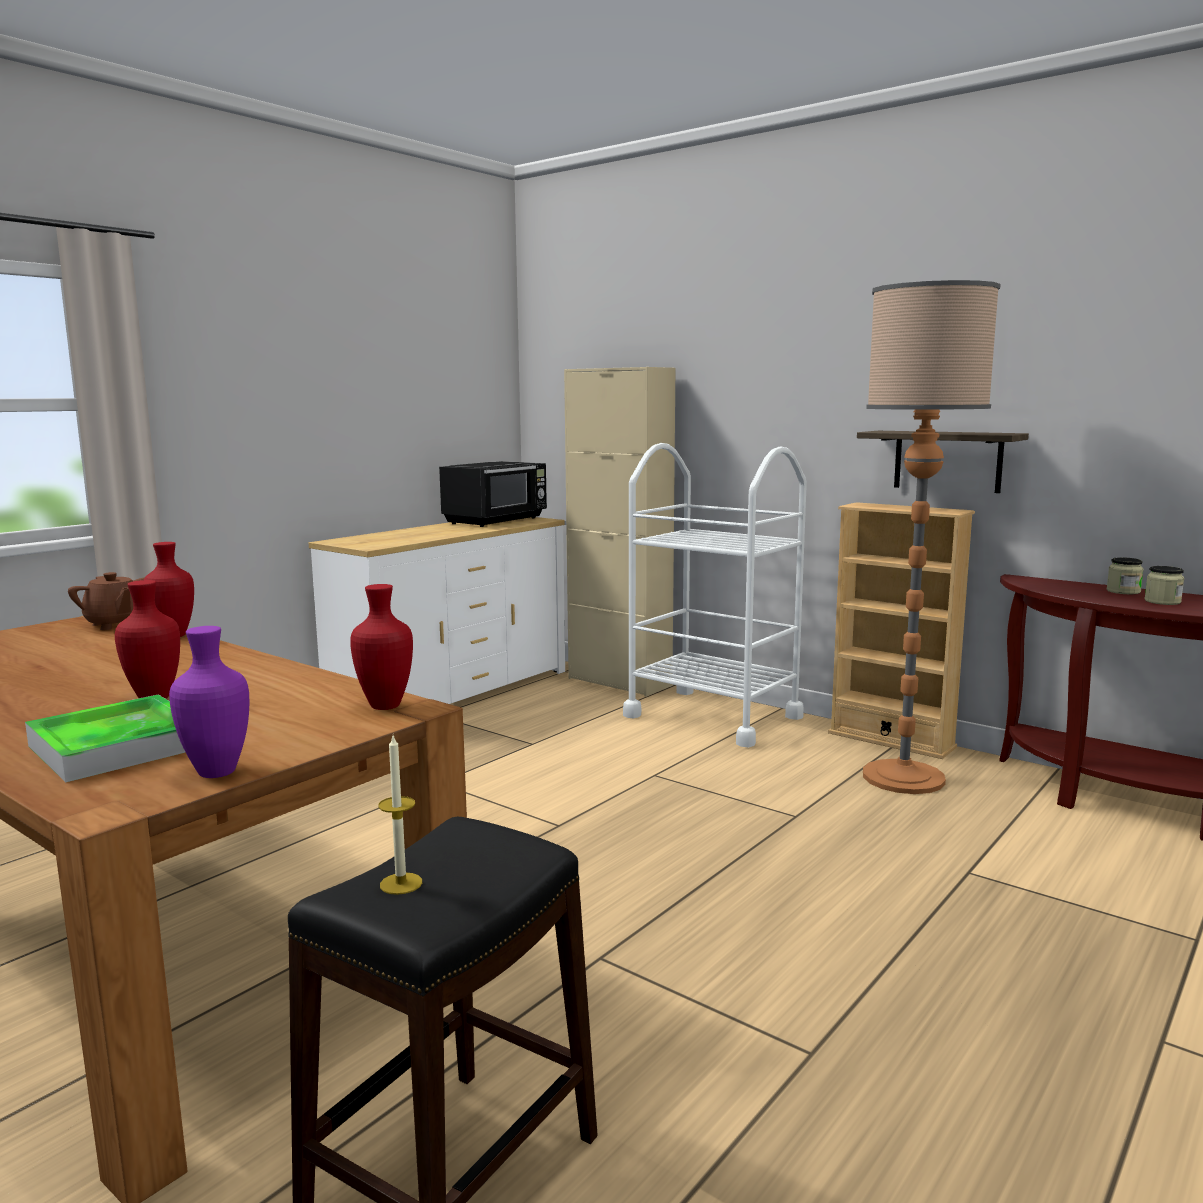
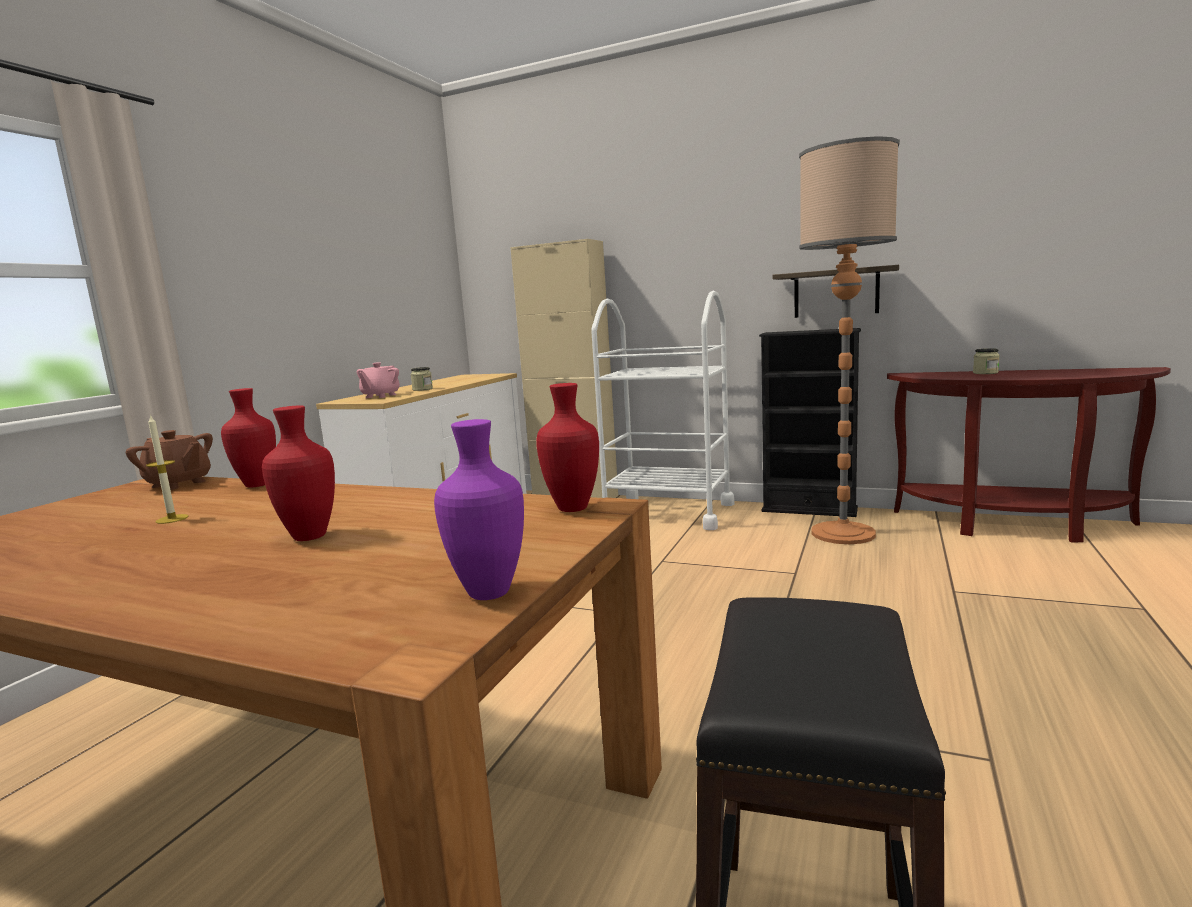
camera: 15 degrees left, 0 degrees up
(117, 746) = (328, 587): tray -> none
(379, 539) = (380, 396): none -> pink teapot
(401, 883) = (794, 674): candle -> candle (172, 519)
(497, 521) = (462, 378): black microwave -> none
(891, 740) = (809, 509): beige bookcase -> black bookcase
(1162, 601) = (1023, 375): jar -> jar (422, 389)

